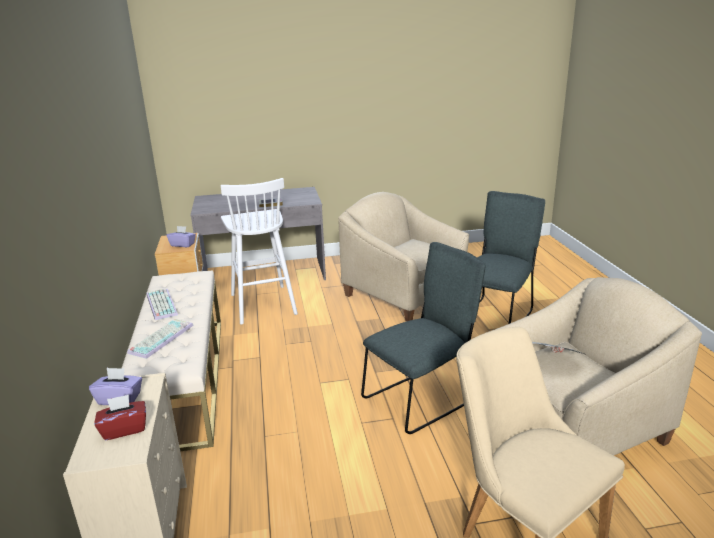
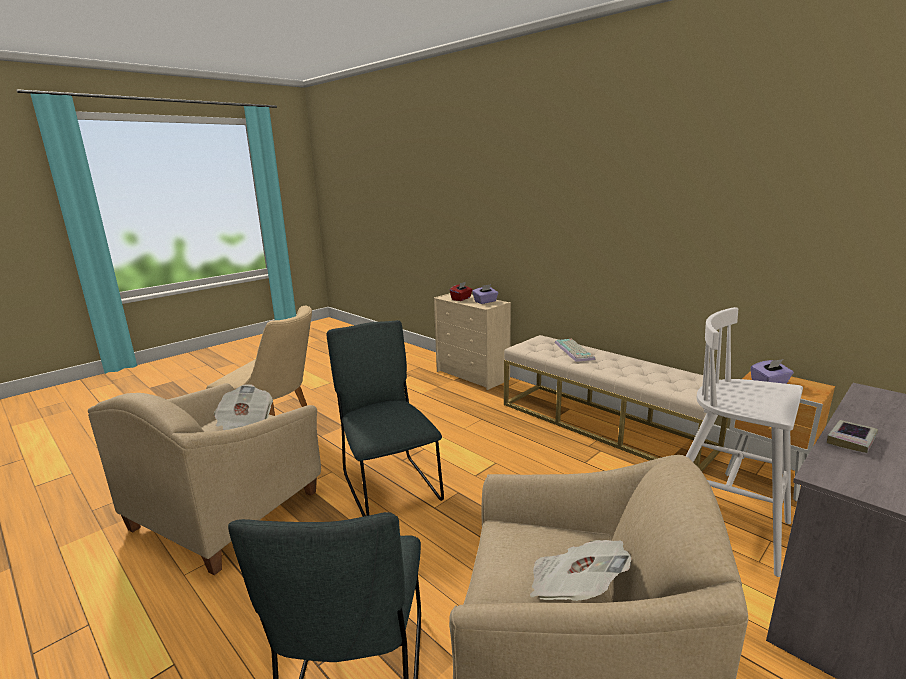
camera: 145 degrees right, 5 degrees down
(160, 304) = (639, 364): keyboard -> none
(415, 241) = (574, 589): none -> newspaper
(422, 398) = (389, 485): grey chair -> grey chair turned 135 degrees clockwise

